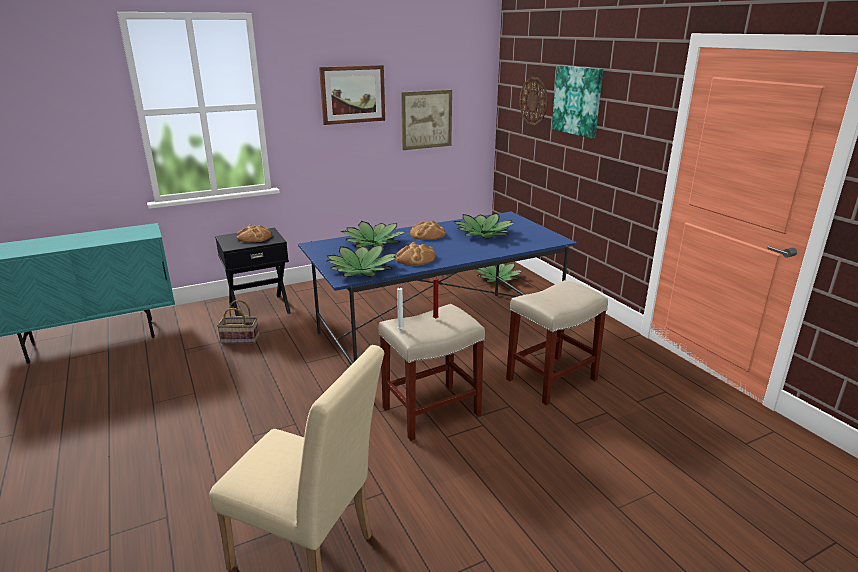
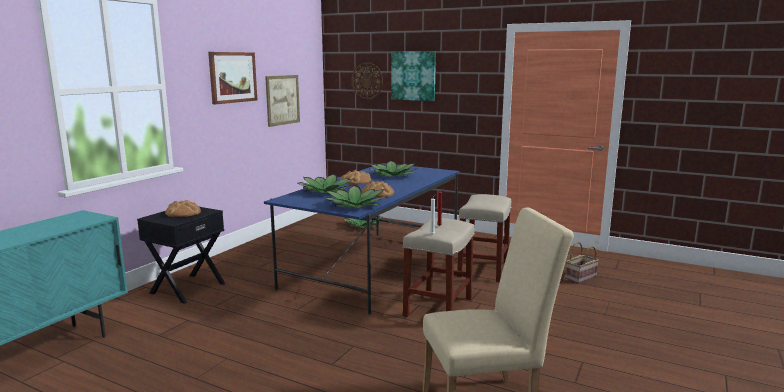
camera: 35 degrees left, 10 degrees down
(239, 339) = (205, 313): basket -> basket (580, 277)

